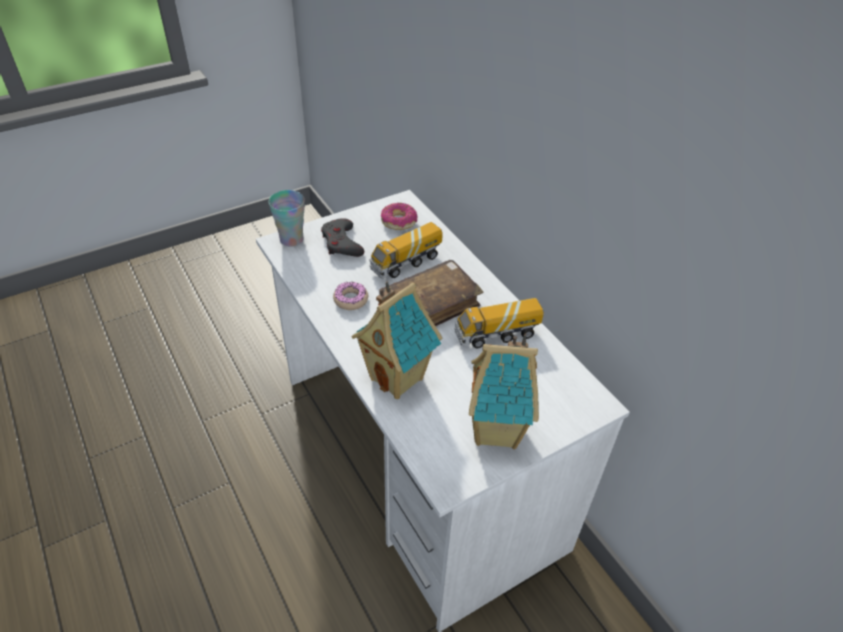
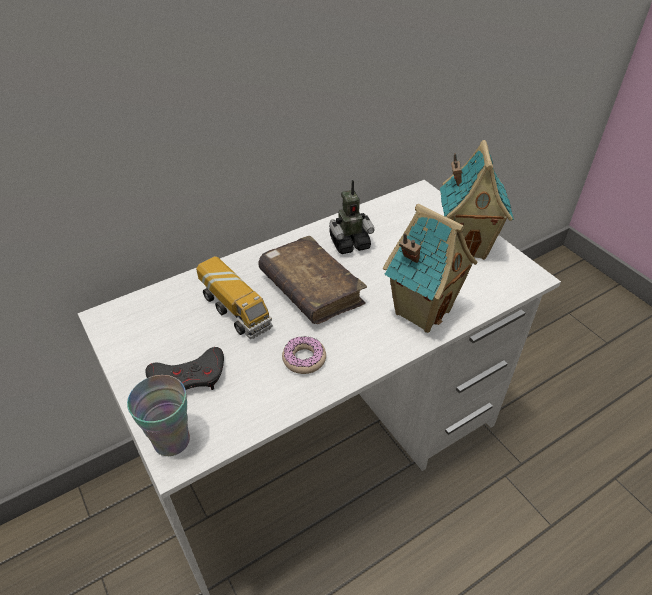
camera: 90 degrees left, 0 degrees up
(398, 221) = (150, 321): donut -> none
(496, 334) = (349, 243): toy truck -> toy robot

